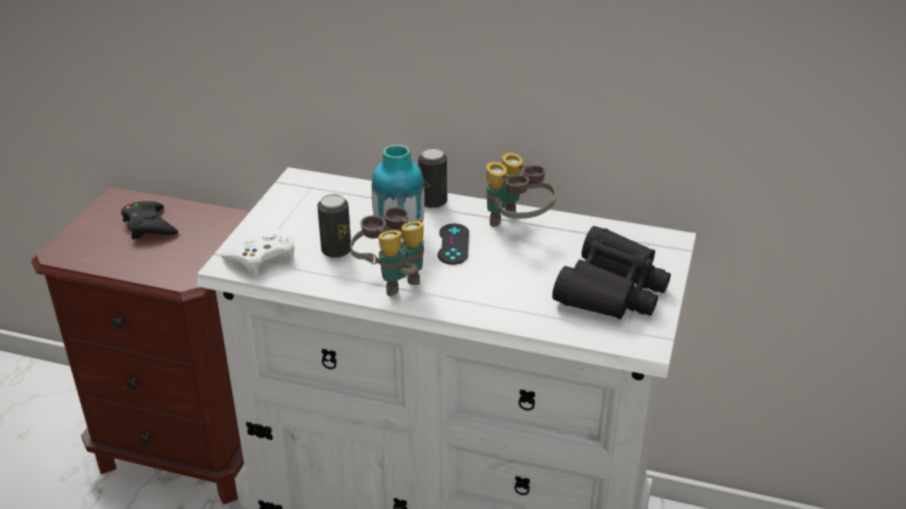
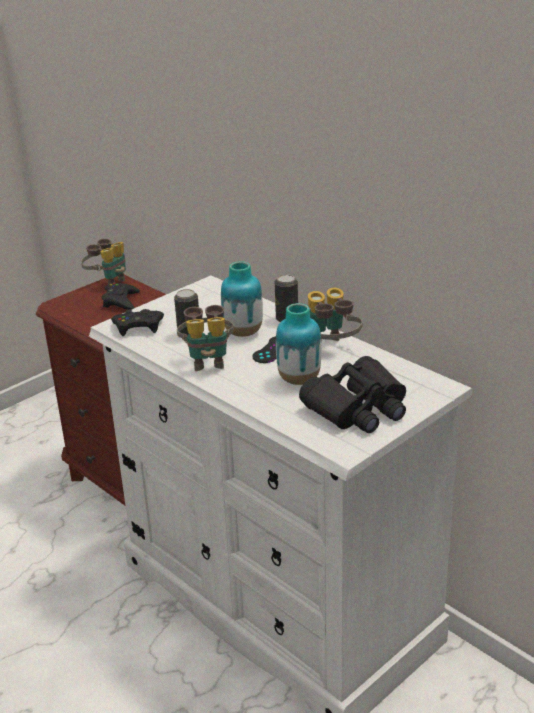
camera: 30 degrees right, 5 degrees down
(107, 204) = (108, 282): none -> binoculars
(262, 257) = (138, 327): white game controller -> black game controller
(517, 273) = (299, 380): none -> vase

